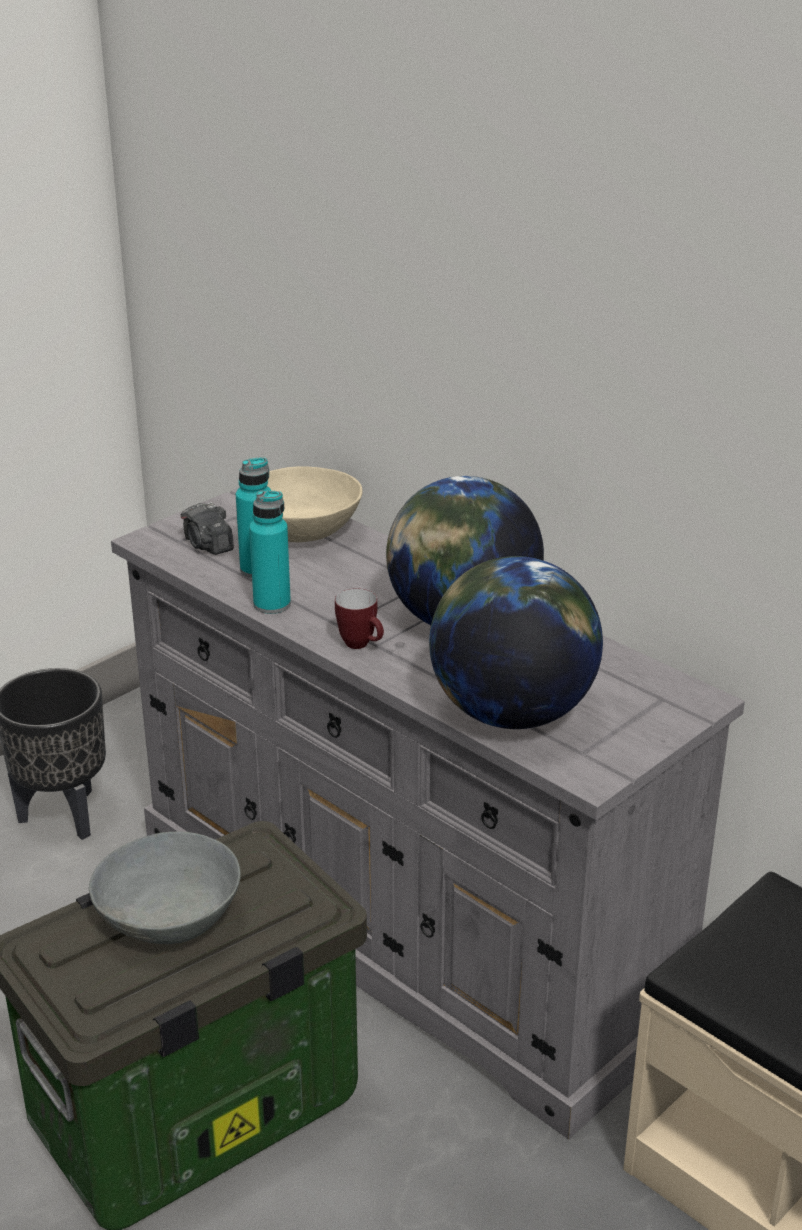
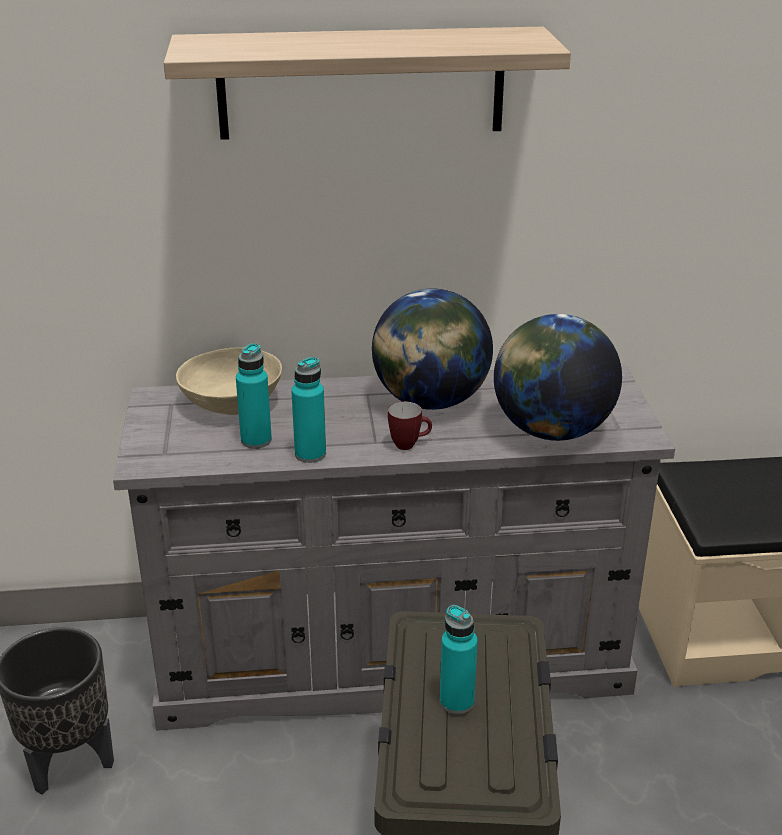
camera: 50 degrees left, 0 degrees up
(171, 917) = (457, 701): grey bowl -> turquoise bottle
(208, 545) = (190, 445): camera -> none
(477, 201) = (361, 83): none -> shelf

